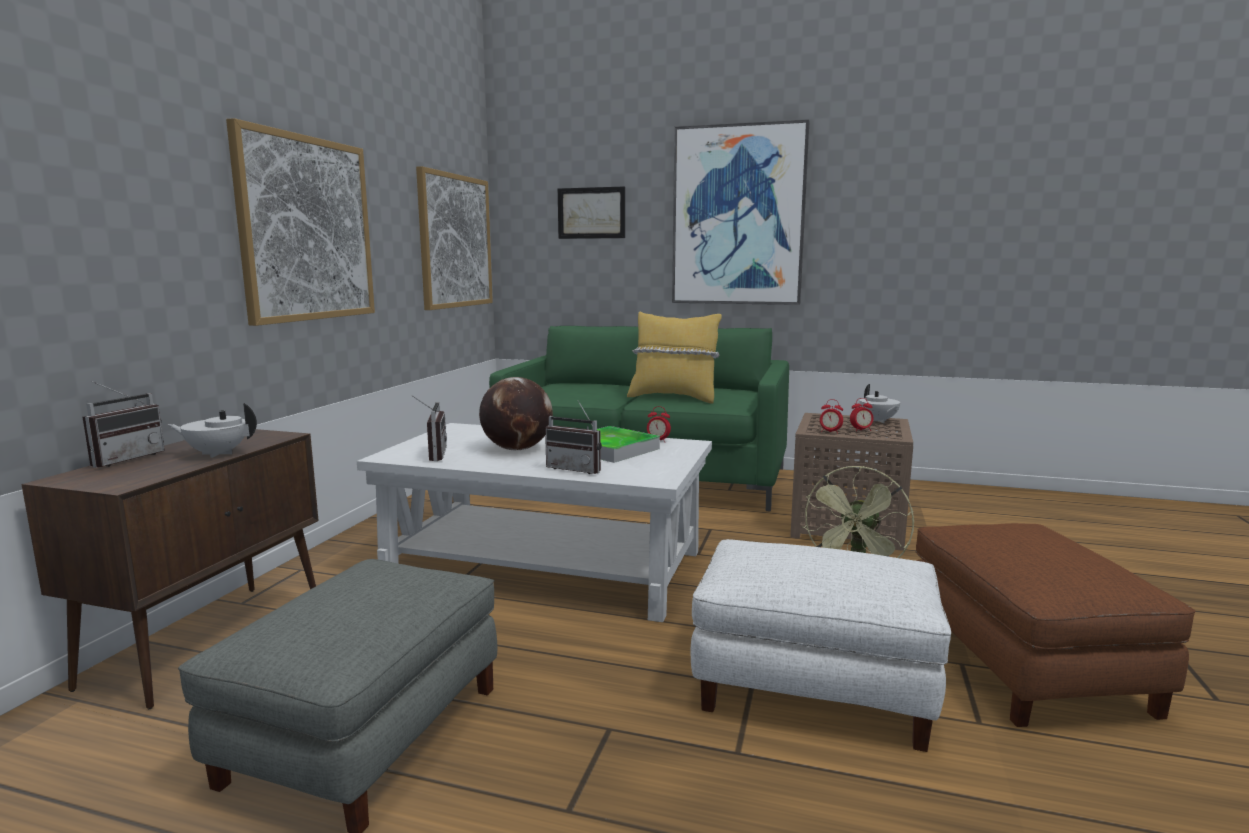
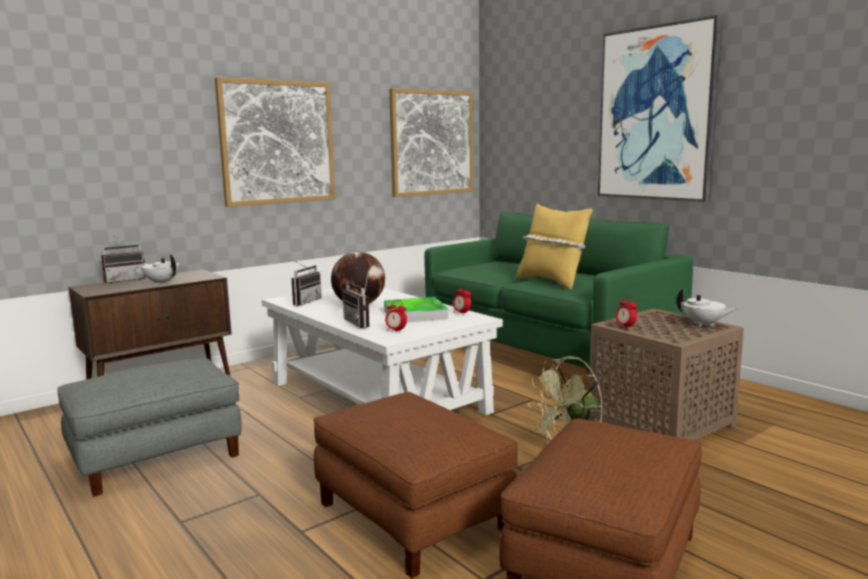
camera: 35 degrees right, 0 degrees up
(591, 213) = (544, 115): picture -> none
(814, 685) = (414, 516): white ottoman -> brown ottoman
(861, 430) = (660, 330): alarm clock -> alarm clock (396, 331)
(878, 421) = (703, 324): white teapot -> white teapot turned 75 degrees counterclockwise

